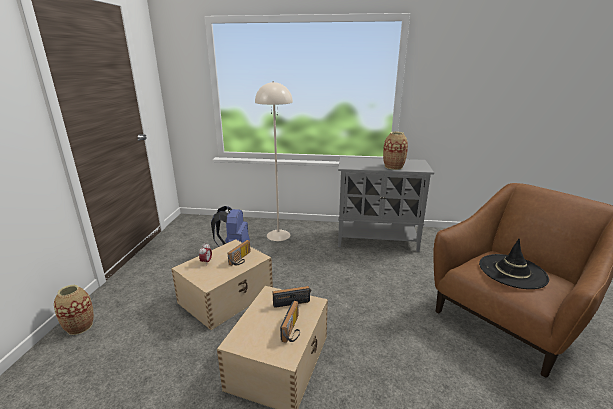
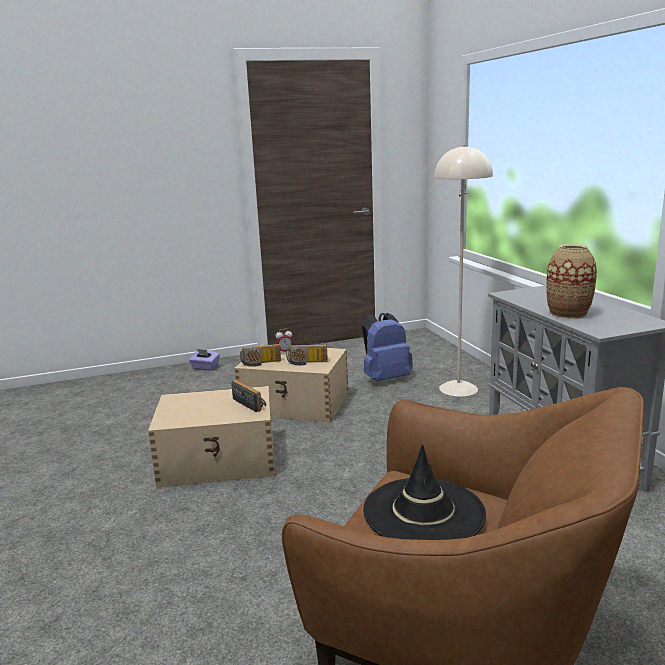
camera: 65 degrees right, 5 degrees down
(80, 326) = (205, 368): vase -> purple tissue box
(293, 329) = (204, 416): radio -> radio (261, 363)

